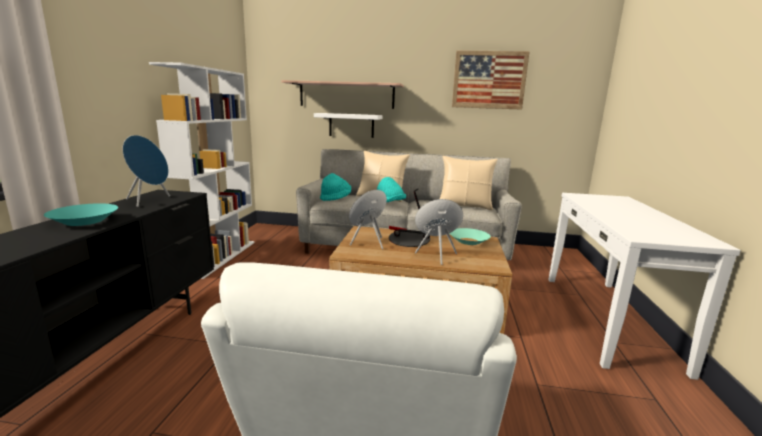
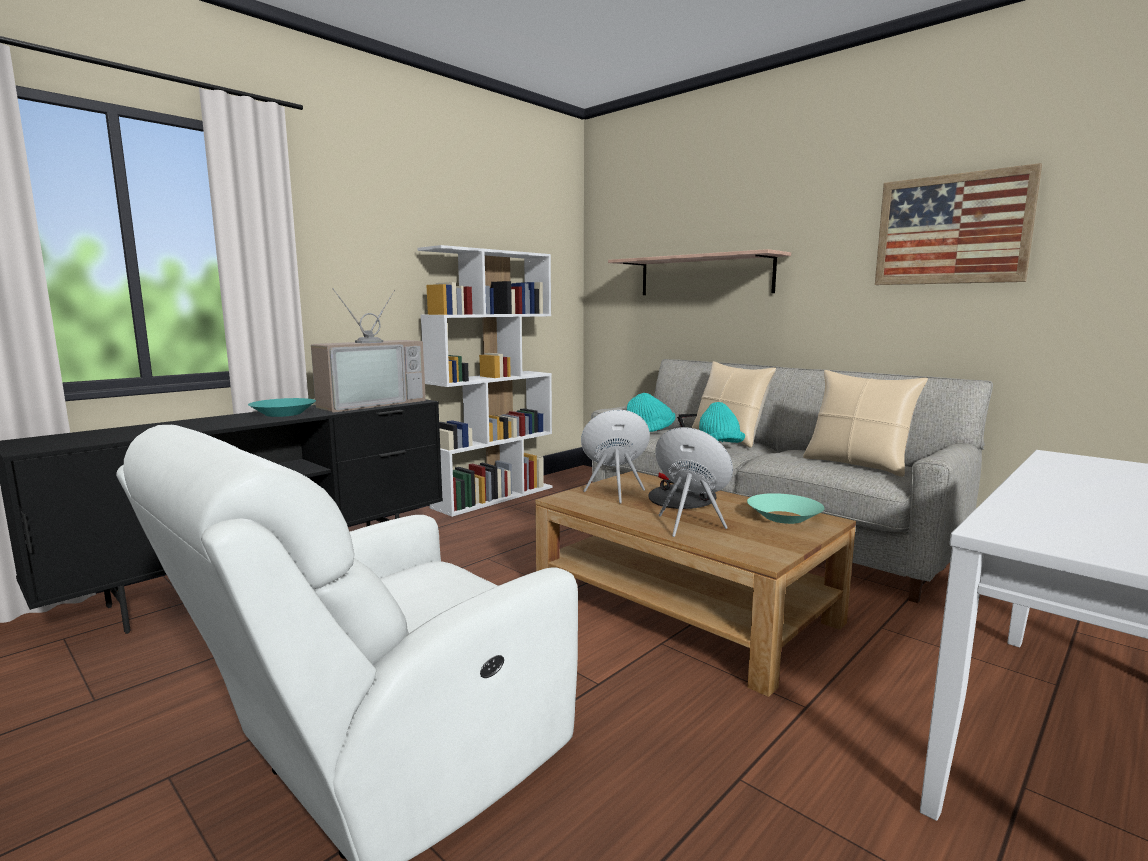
camera: 35 degrees right, 5 degrees down
(150, 201) = (369, 403): blue speaker -> television
(351, 125) = (709, 322): white shelf -> none

